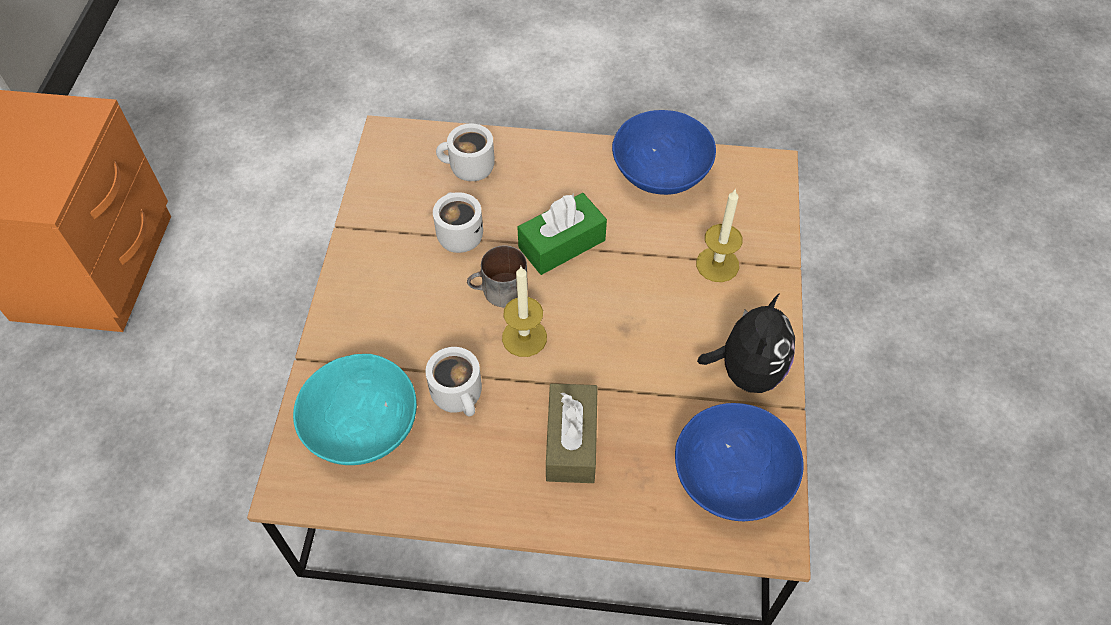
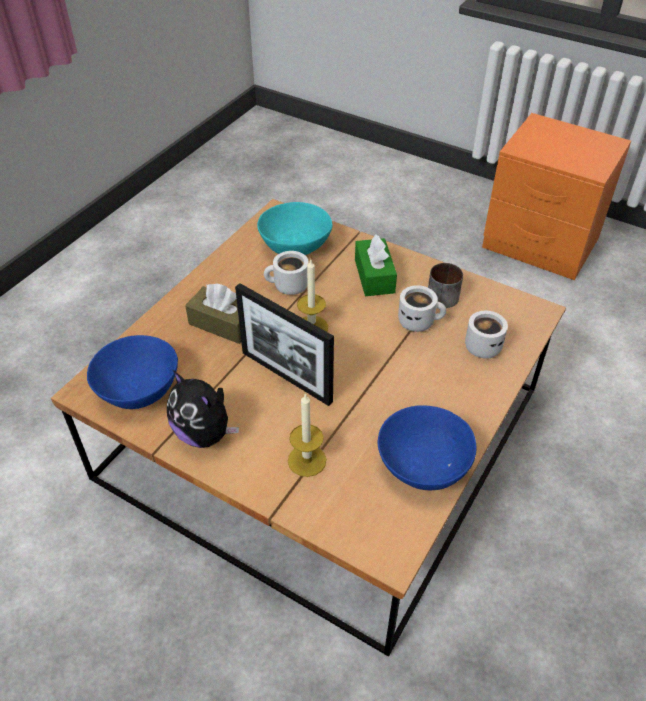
camera: 115 degrees right, 10 degrees down
(499, 292) = (356, 327): mug -> mug (442, 294)
(562, 244) = (380, 373): green tissue box -> green tissue box (374, 276)
(619, 329) = (286, 377): none -> picture frame

